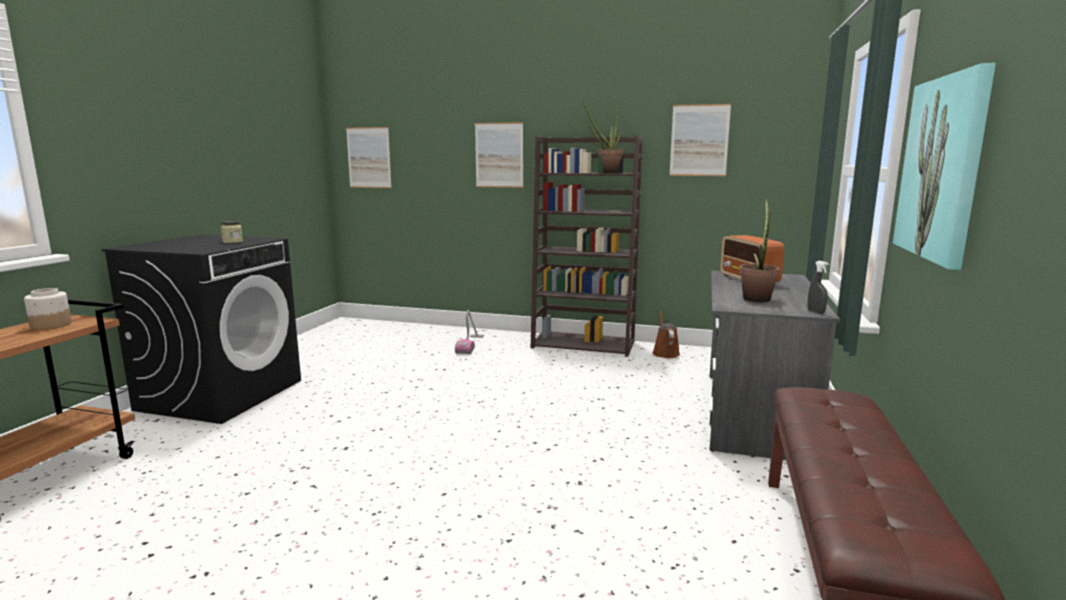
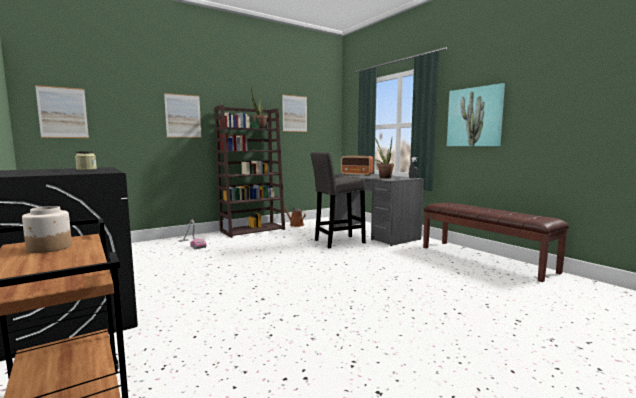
camera: 50 degrees left, 5 degrees down
(641, 406) = (337, 242): none -> grey stool

